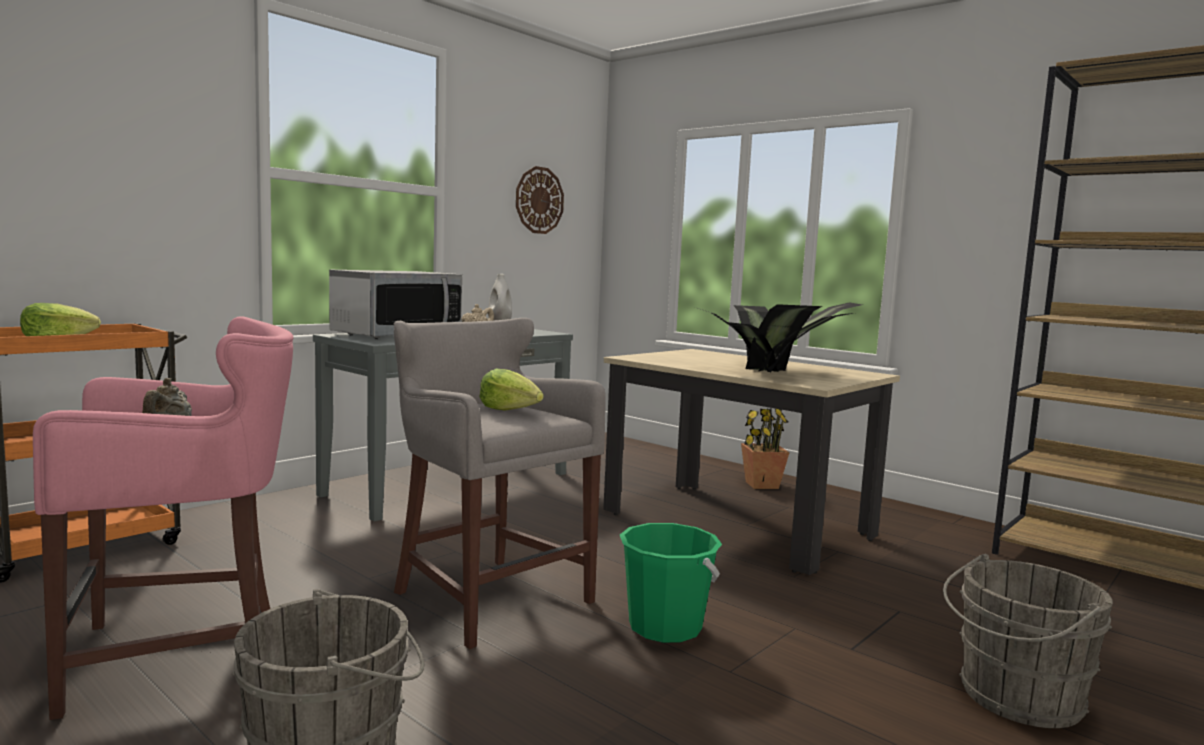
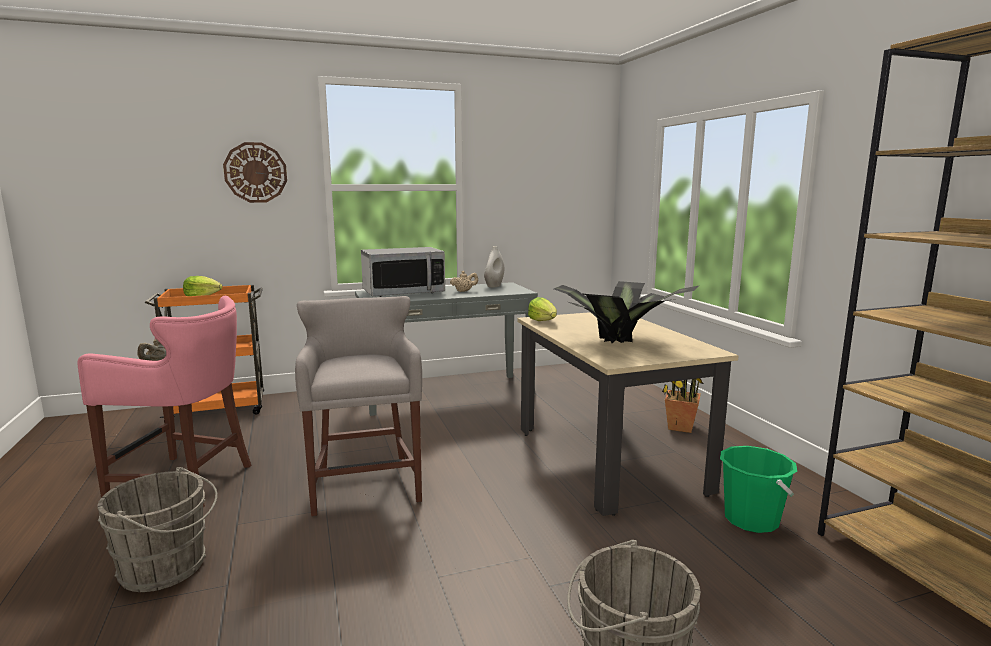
camera: 30 degrees right, 5 degrees up
(511, 410) = (367, 363): lettuce -> lettuce (543, 321)
(539, 200) = (549, 185): wall clock -> wall clock (255, 172)
(665, 627) = (441, 531): green bucket -> green bucket (751, 520)

